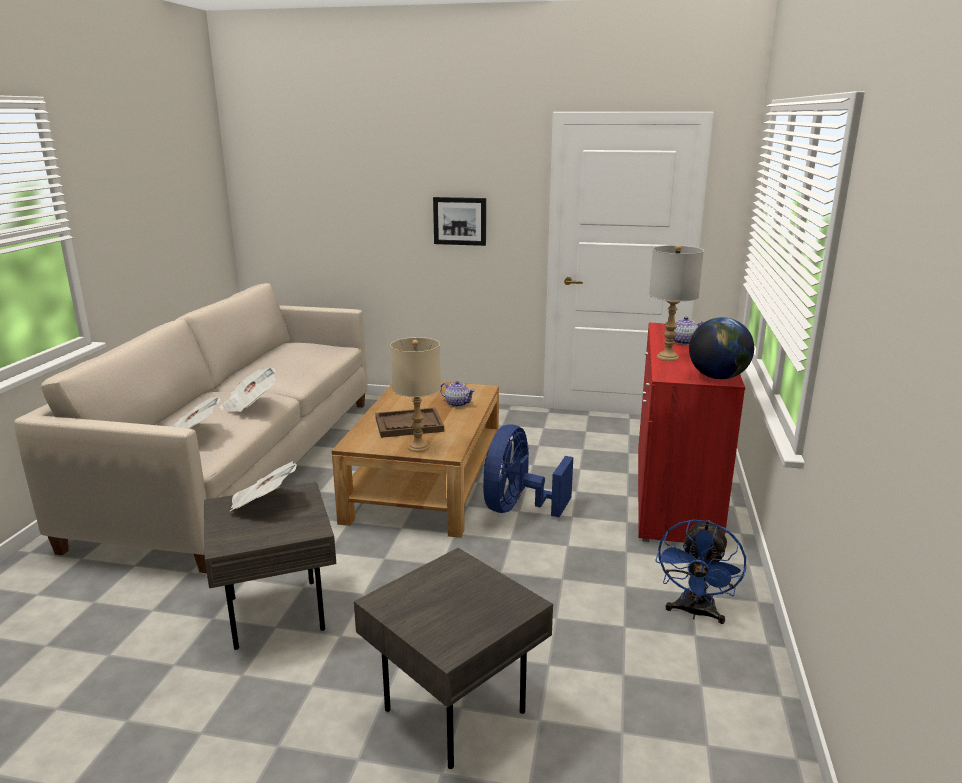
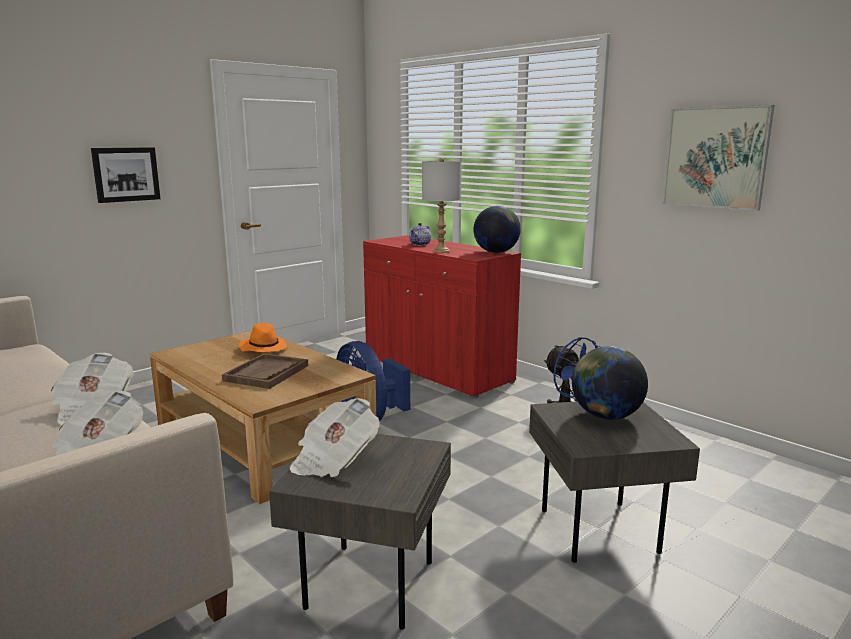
camera: 55 degrees left, 5 degrees down
(418, 447) = (320, 381): beige table lamp -> none
(457, 403) = (263, 348): teapot -> orange hat
(472, 595) = (605, 416): none -> globe
(882, 324) = (715, 157): none -> picture

